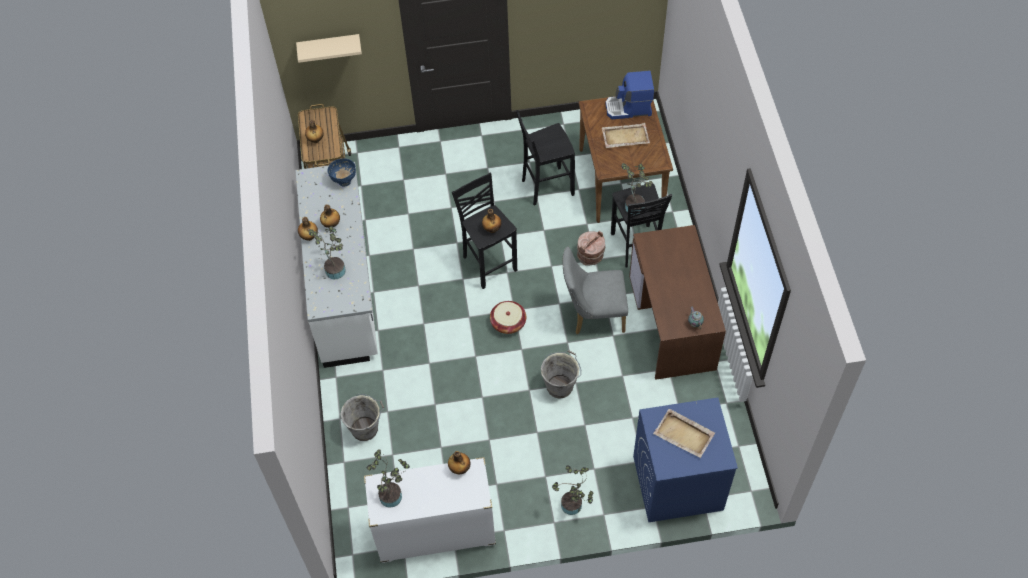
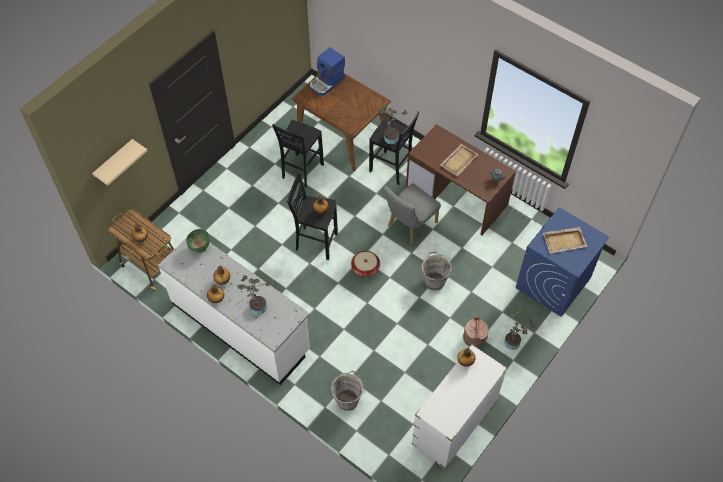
camera: 45 degrees left, 0 degrees up
(344, 180) = (200, 247): blue bowl -> green bowl
(393, 495) = (445, 410): potted plant -> none
(590, 256) = (371, 193): brown bucket -> brown bucket (474, 338)
(625, 136) = (343, 100): beige tray -> beige tray (458, 161)

